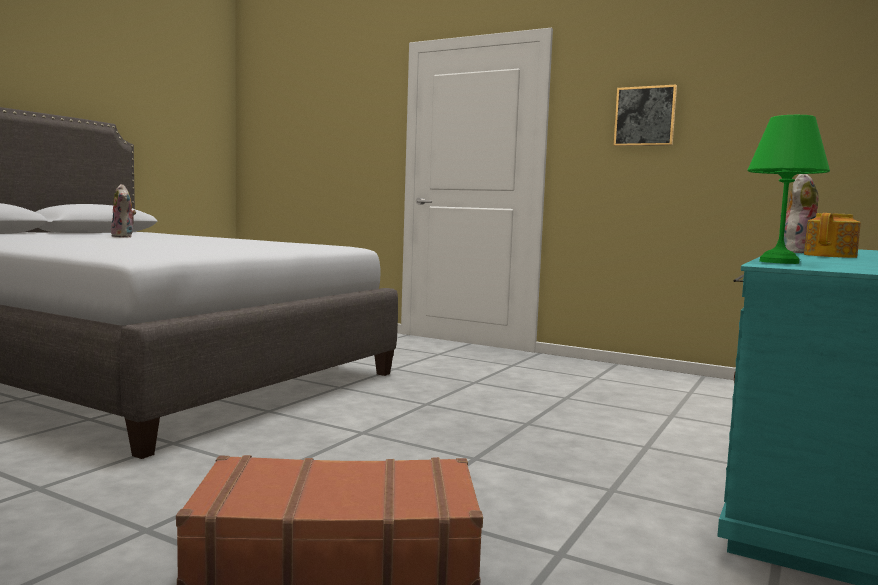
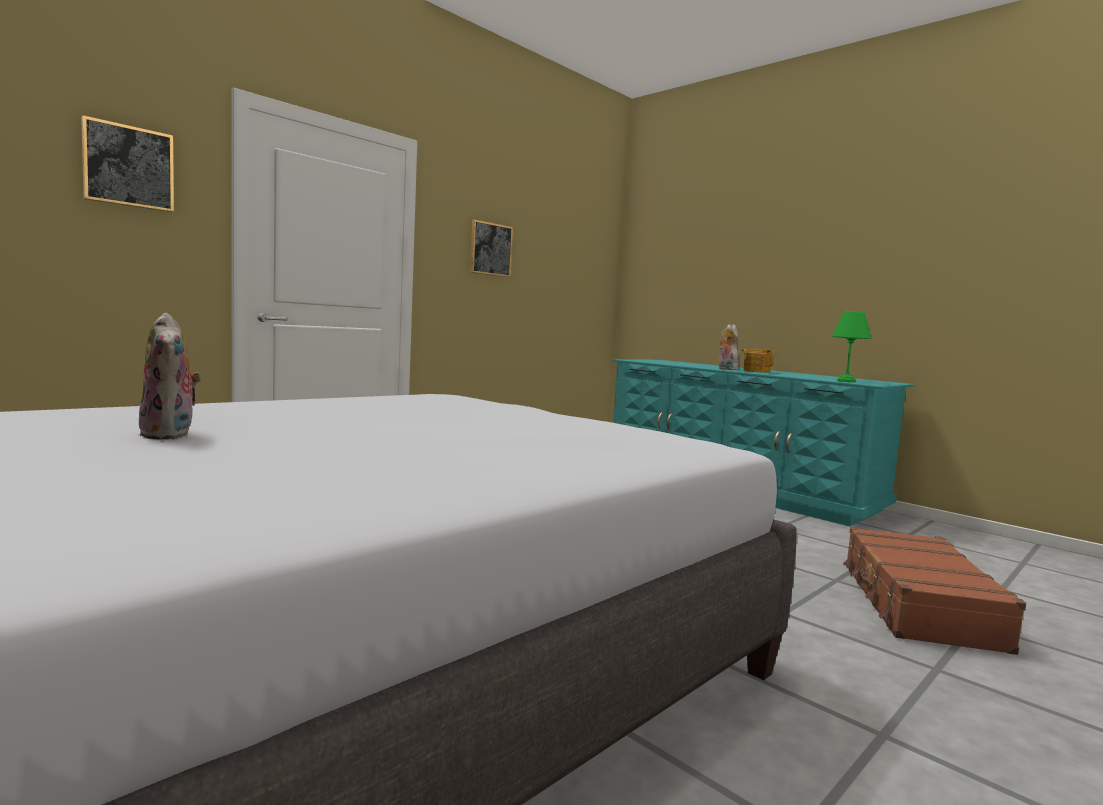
camera: 75 degrees left, 0 degrees up
(124, 237) = (171, 435): plush toy -> plush toy turned 75 degrees clockwise
(357, 112) = (129, 166): none -> picture

